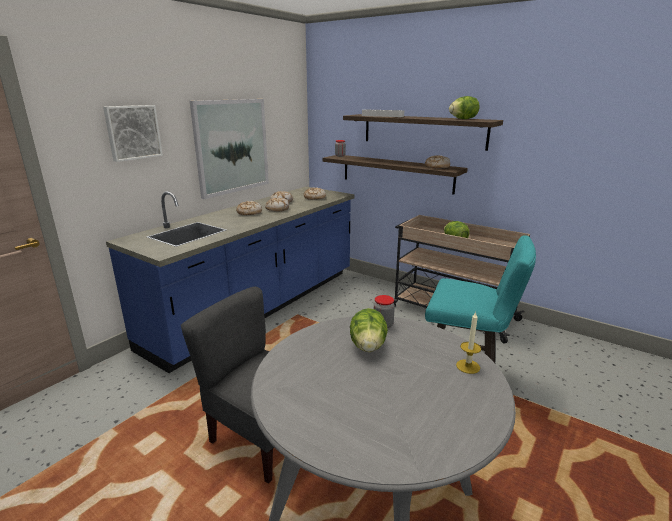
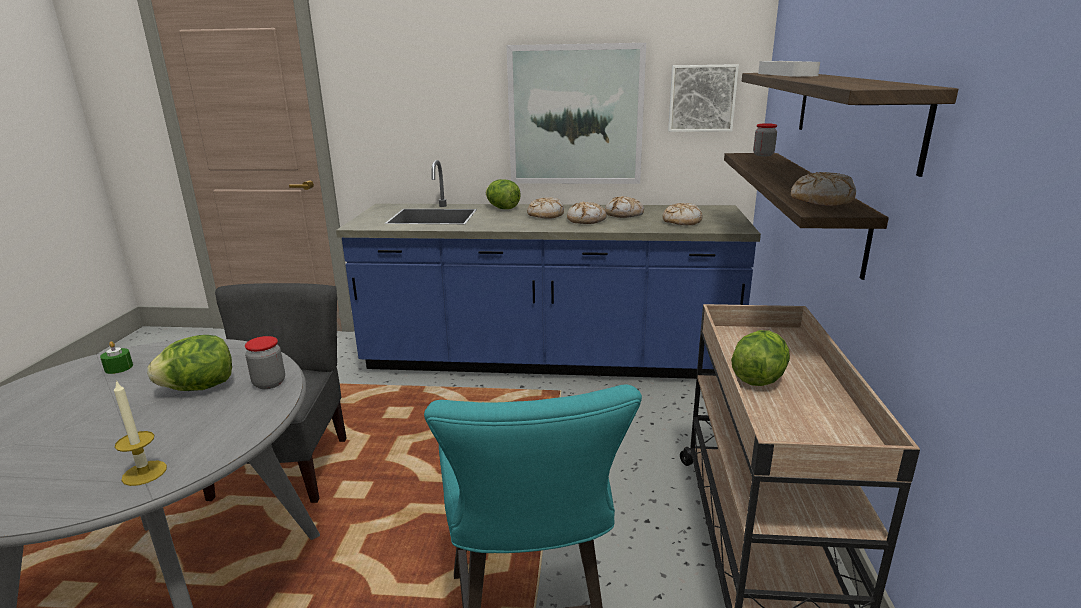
camera: 60 degrees right, 0 degrees up
(133, 132) = (423, 83): picture -> picture (701, 98)
(298, 378) = (119, 368): none -> green candle
(463, 119) = (864, 83): lettuce -> lettuce (502, 208)

